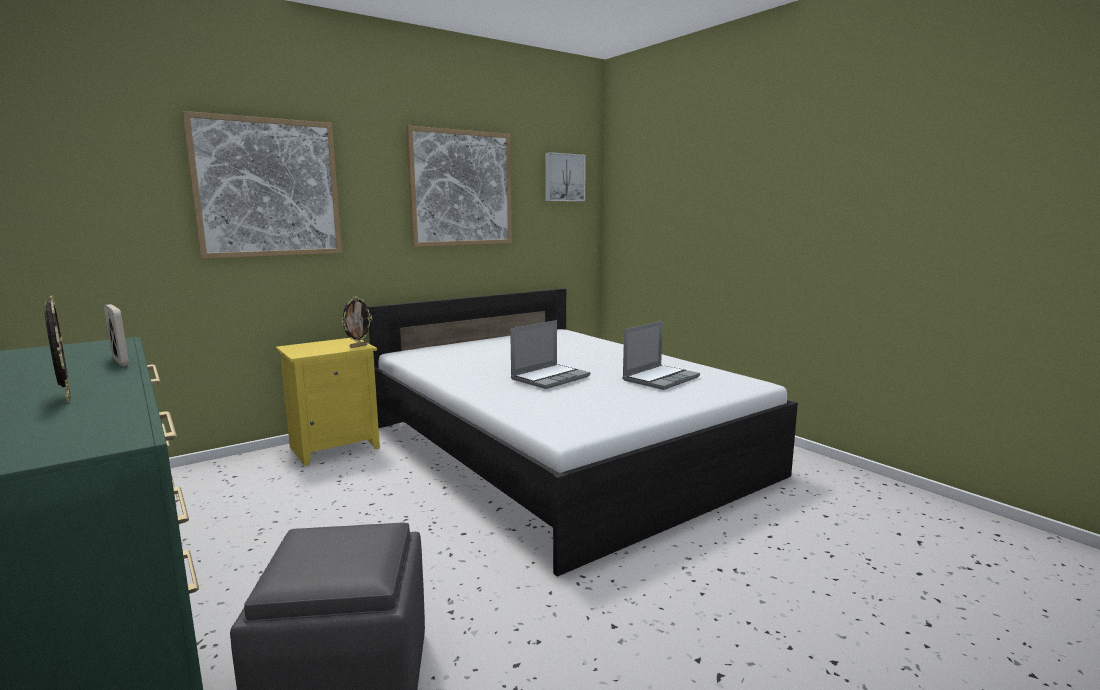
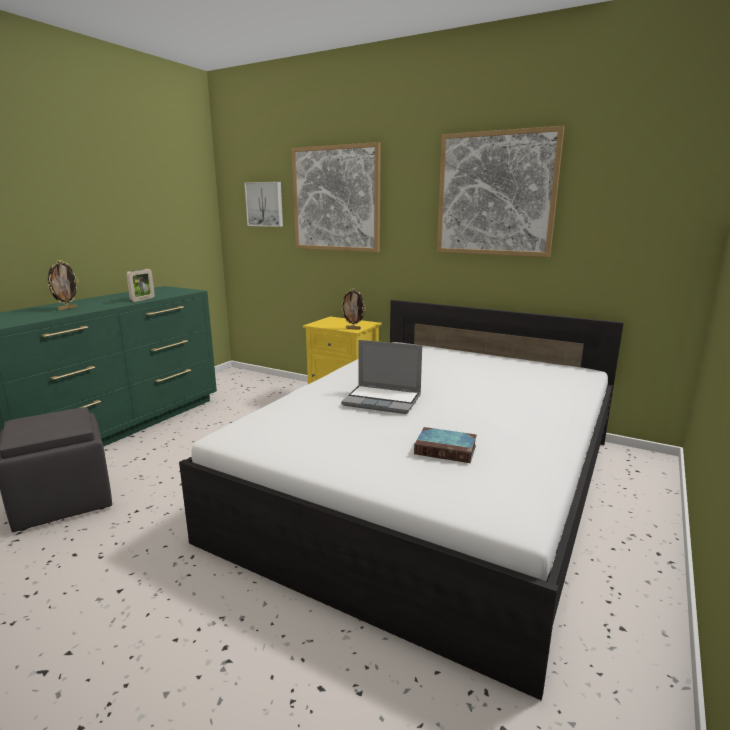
camera: 65 degrees right, 5 degrees up
(564, 177) = (652, 174): picture -> picture (265, 204)
(660, 378) = (447, 449): laptop -> book

